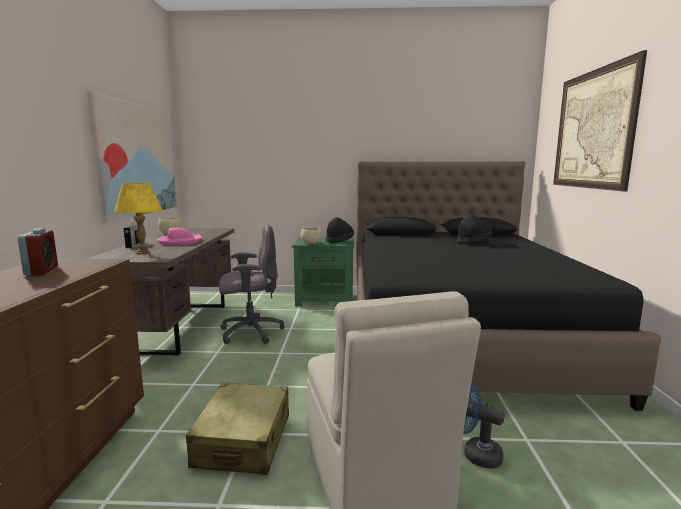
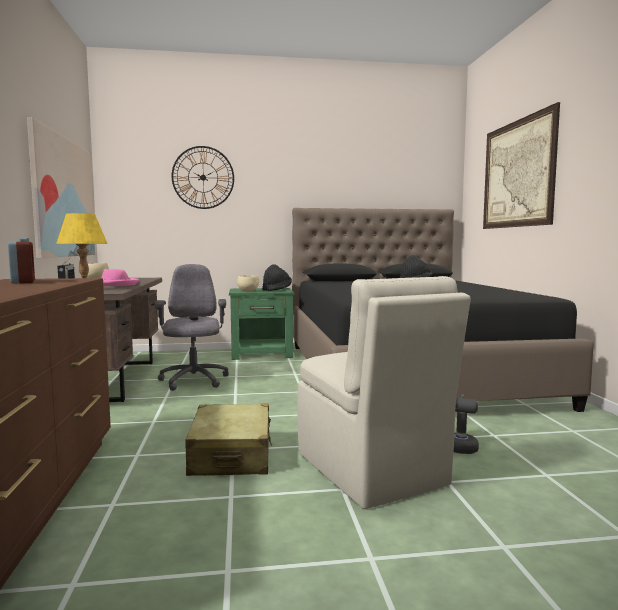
camera: 10 degrees left, 5 degrees down
(250, 332) = (193, 381): grey office chair -> grey office chair turned 75 degrees counterclockwise
(273, 132) = (203, 177): none -> wall clock

